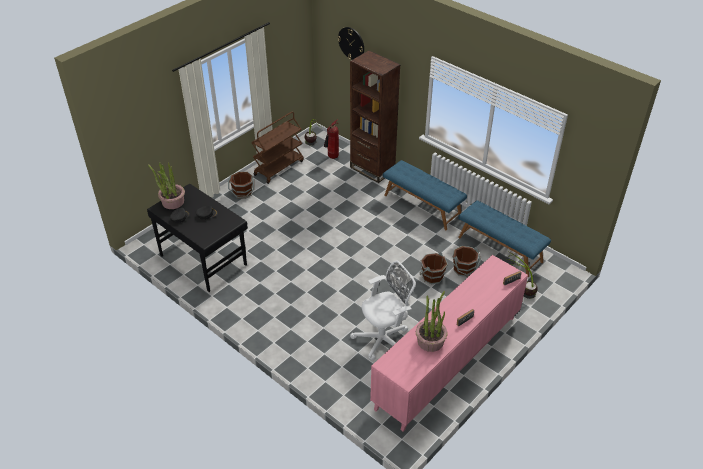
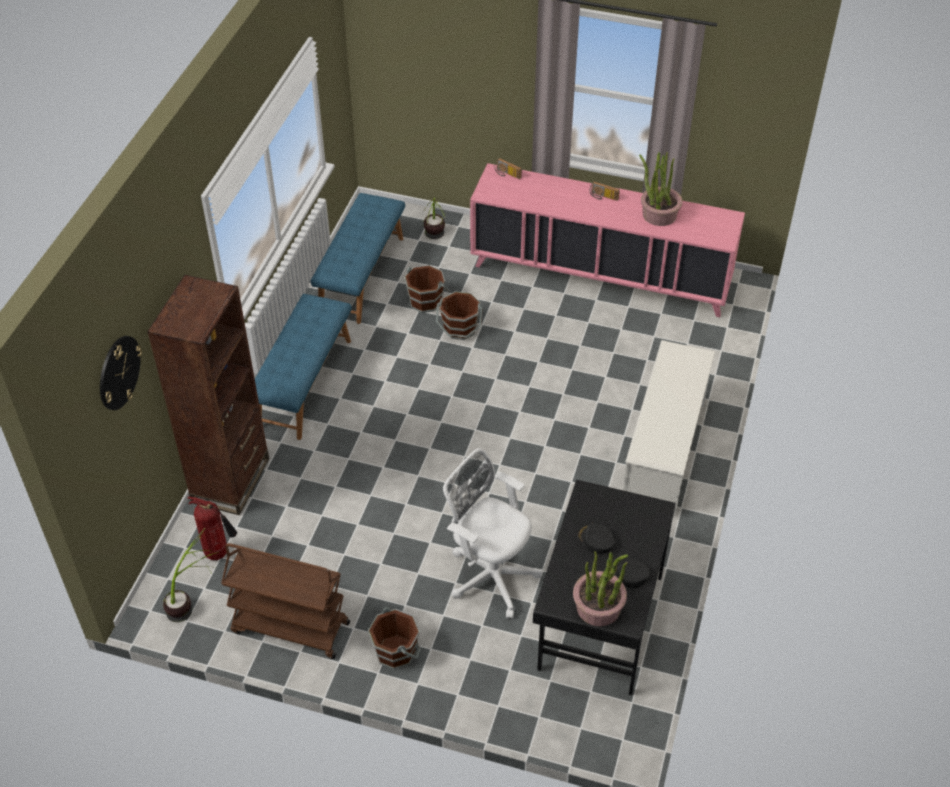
camera: 115 degrees left, 5 degrees up
(282, 327) = (663, 453): none -> white shoe rack
(384, 339) = (607, 342): white office chair -> white office chair (490, 574)

